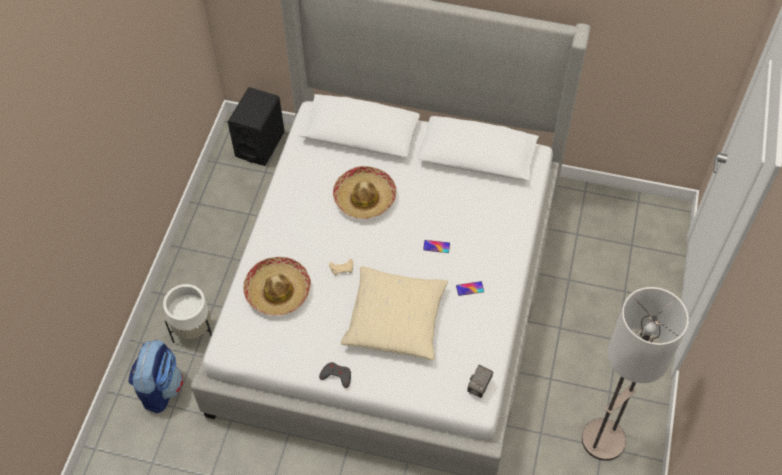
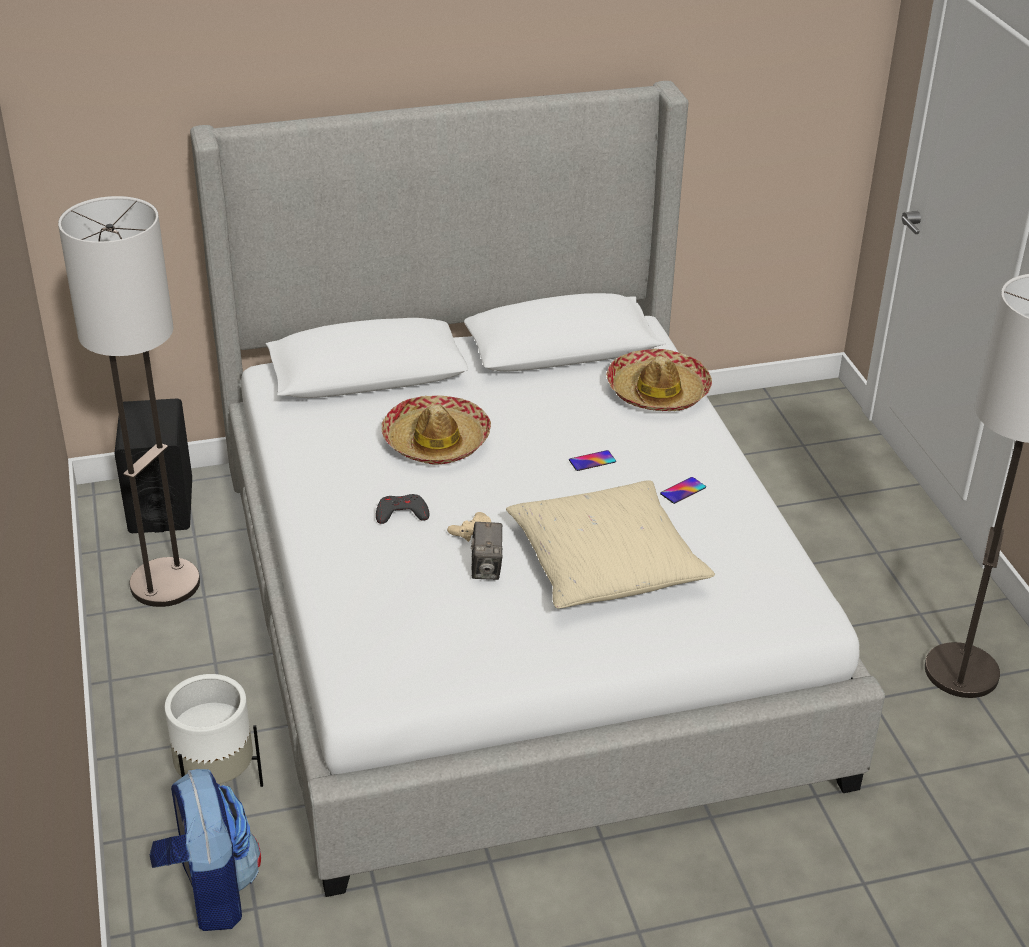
camera: 30 degrees left, 20 degrees down
(235, 197) = (165, 583): none -> floor lamp
(278, 291) = (390, 591): hat -> hat (657, 392)
(336, 376) = (574, 662): grey game controller -> grey game controller (401, 513)
(479, 387) = (799, 595): camera -> camera (486, 568)

